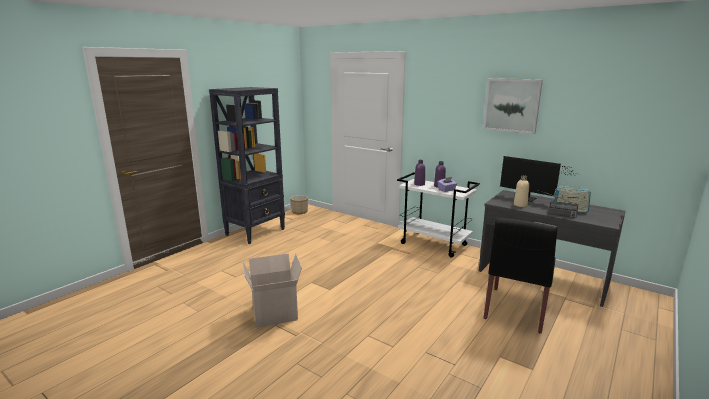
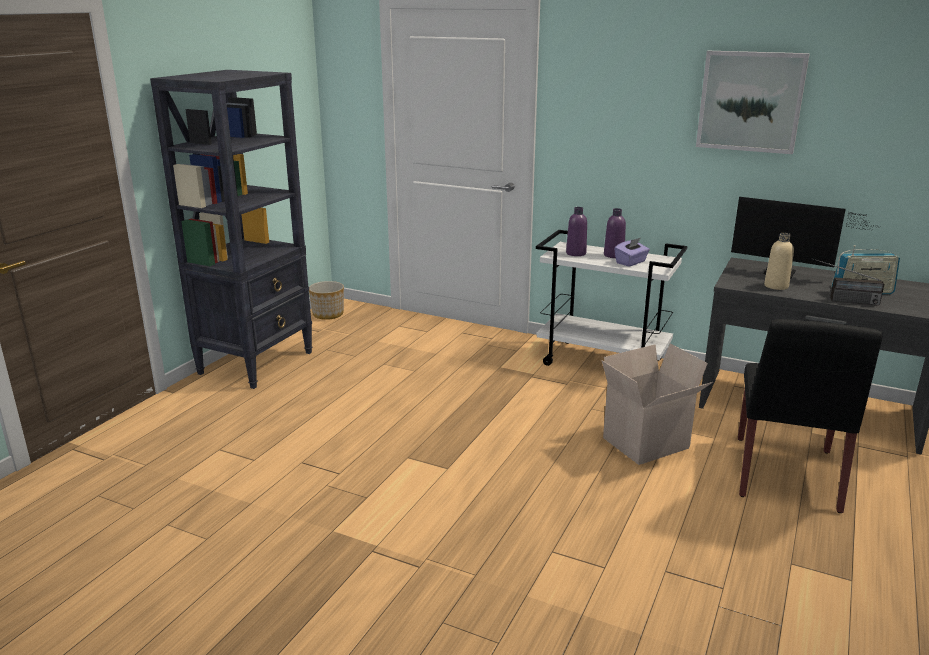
camera: 10 degrees left, 5 degrees up
(274, 315) = (362, 531): cardboard box -> cardboard box (646, 444)

